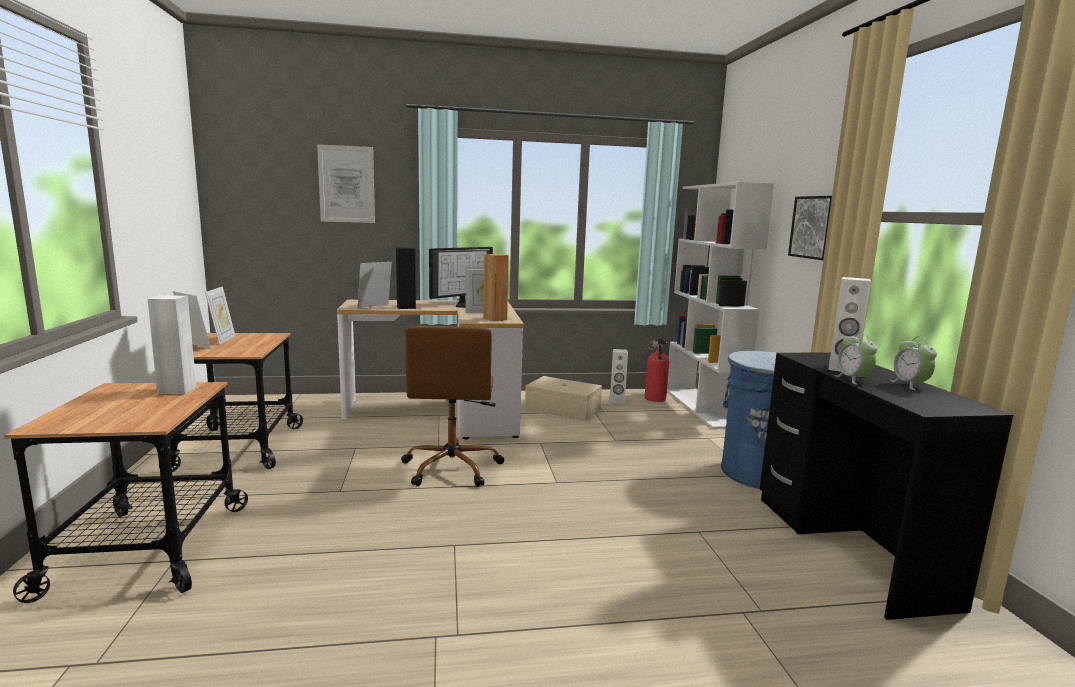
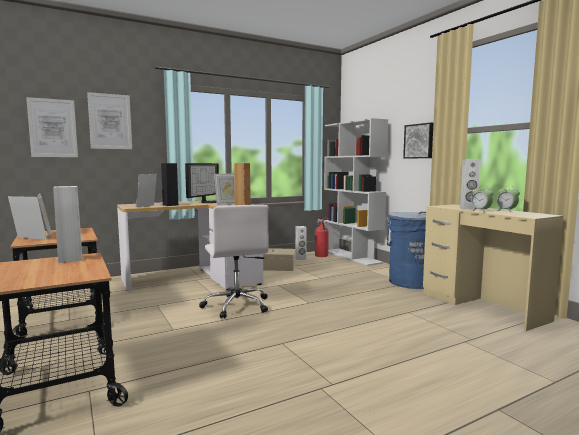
camera: 20 degrees left, 5 degrees down
(274, 194) = (53, 128): none -> picture
(452, 467) = (236, 305): brown office chair -> white office chair
(848, 548) = (482, 306): black desk -> beige desk

